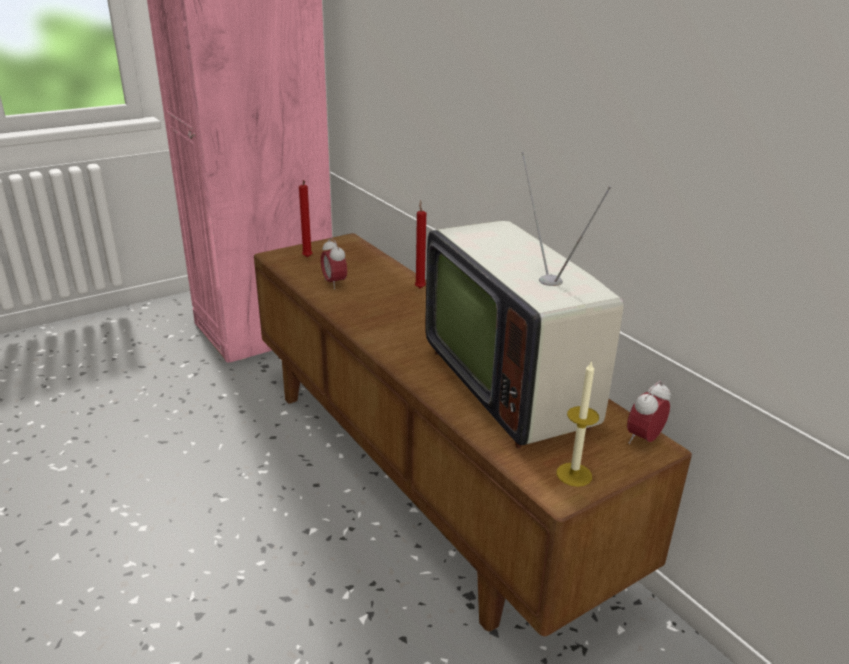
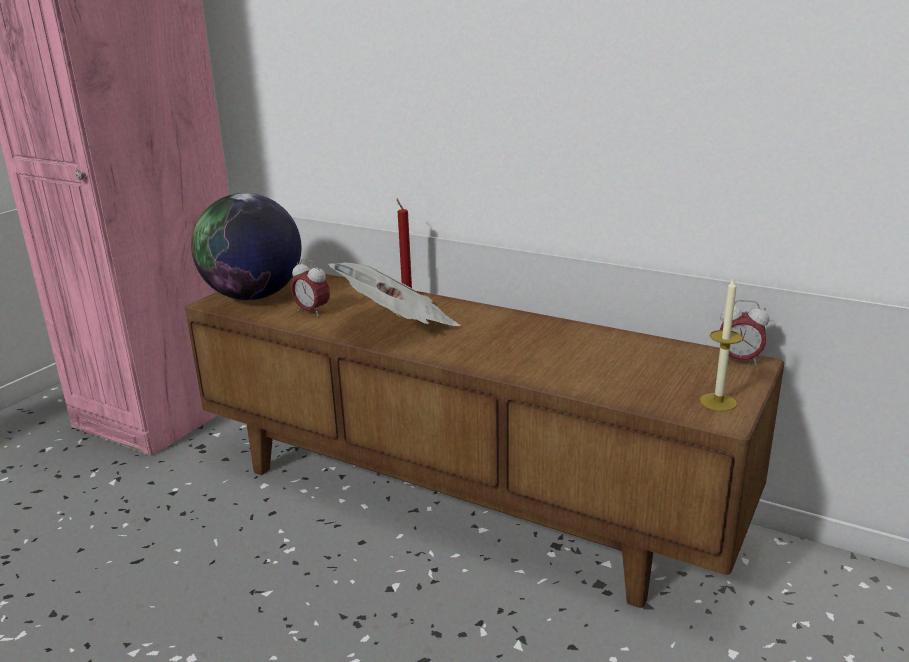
camera: 25 degrees left, 5 degrees down
(307, 258) = (253, 296): red candle -> globe
(385, 314) = (398, 325): none -> newspaper
(513, 383) = (587, 349): television -> none
(644, 439) = (739, 360): alarm clock -> alarm clock turned 90 degrees counterclockwise

